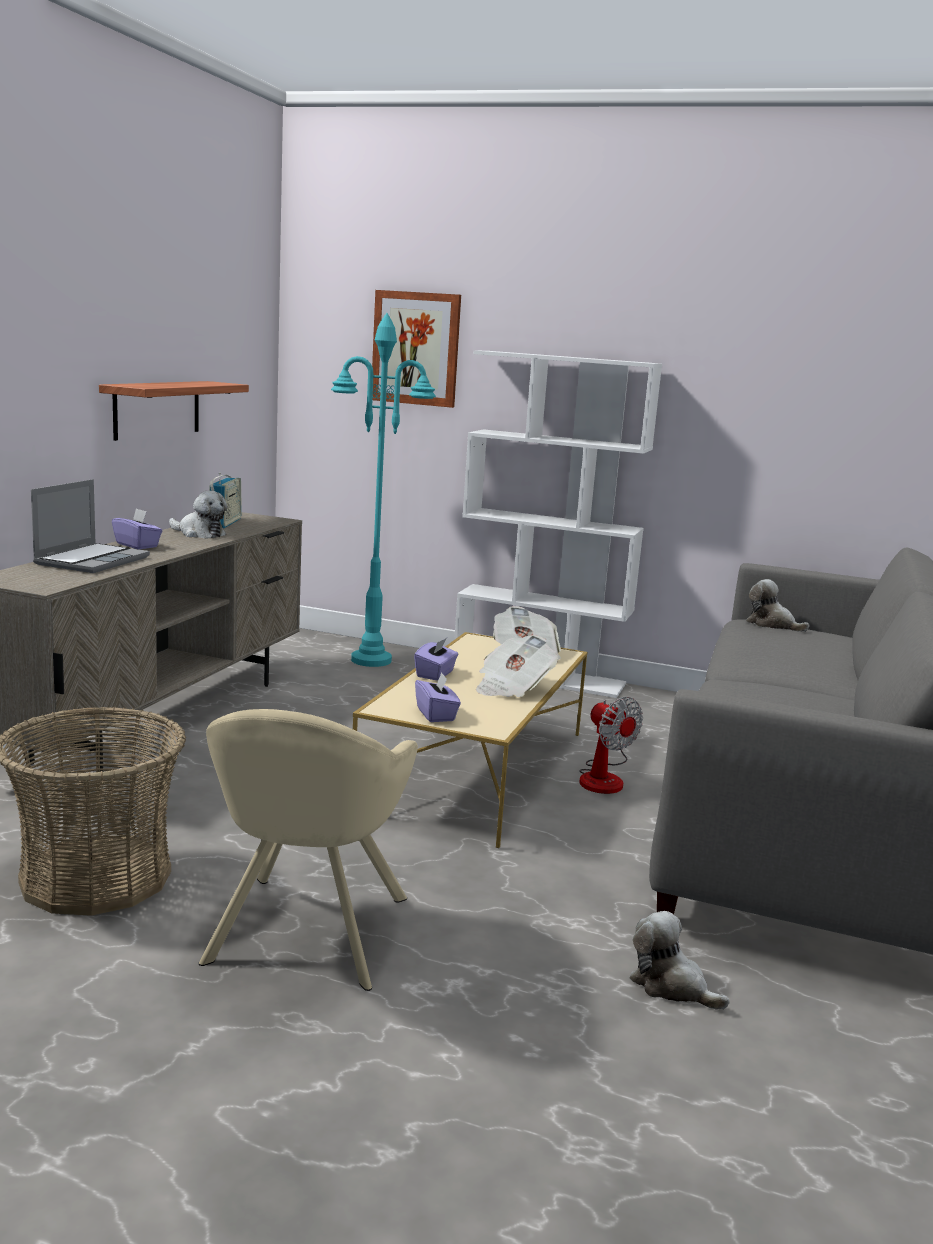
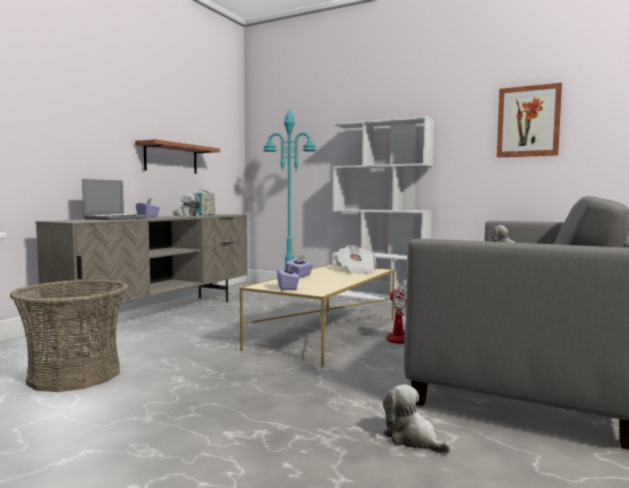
camera: 10 degrees right, 10 degrees down
(305, 935) = (177, 405): beige armchair -> none
(416, 348) = (308, 131): picture -> picture (528, 121)
(512, 688) = (341, 280): newspaper -> none

